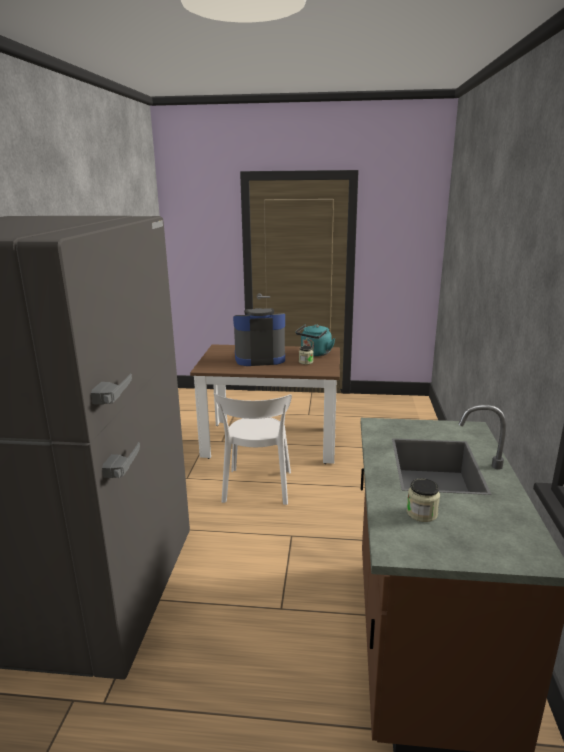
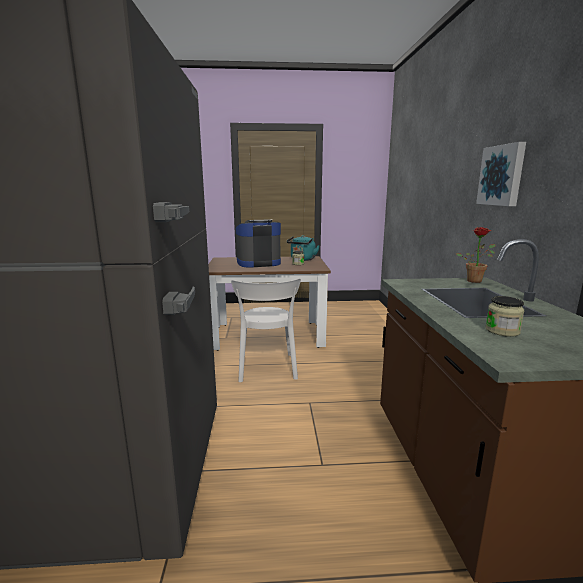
camera: 10 degrees left, 5 degrees down
(466, 427) = (475, 280): none -> potted plant
(521, 298) = (502, 175): none -> picture

